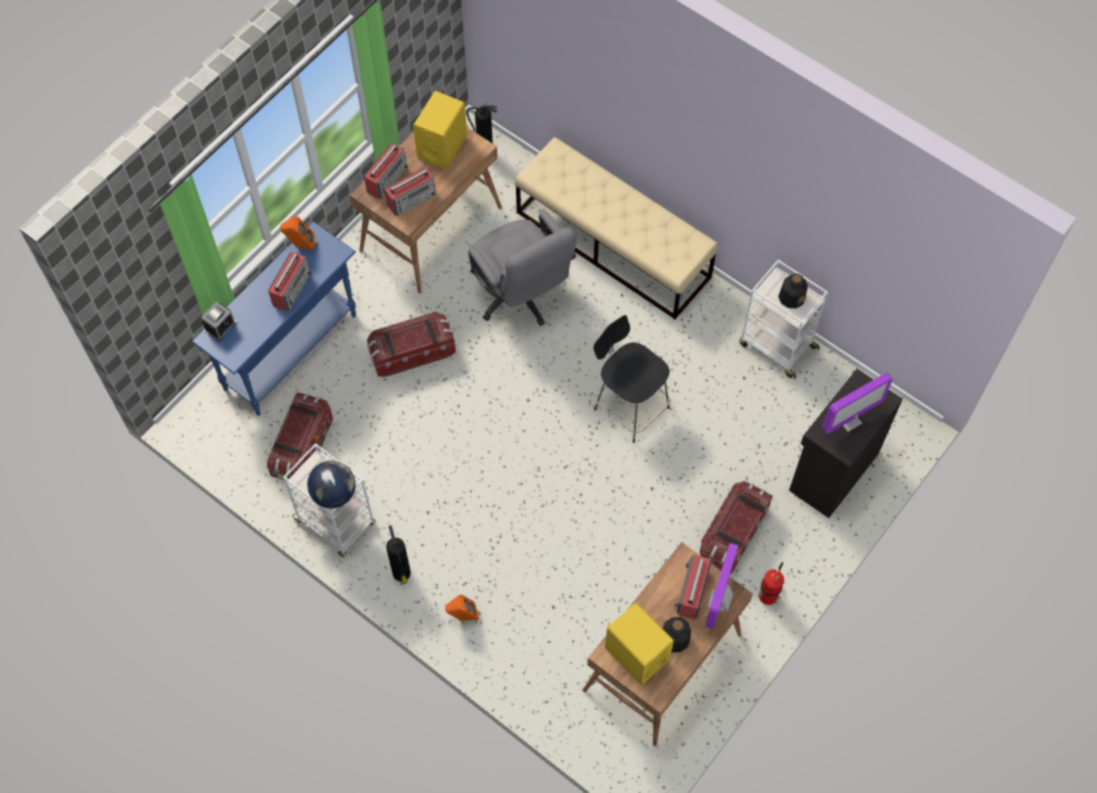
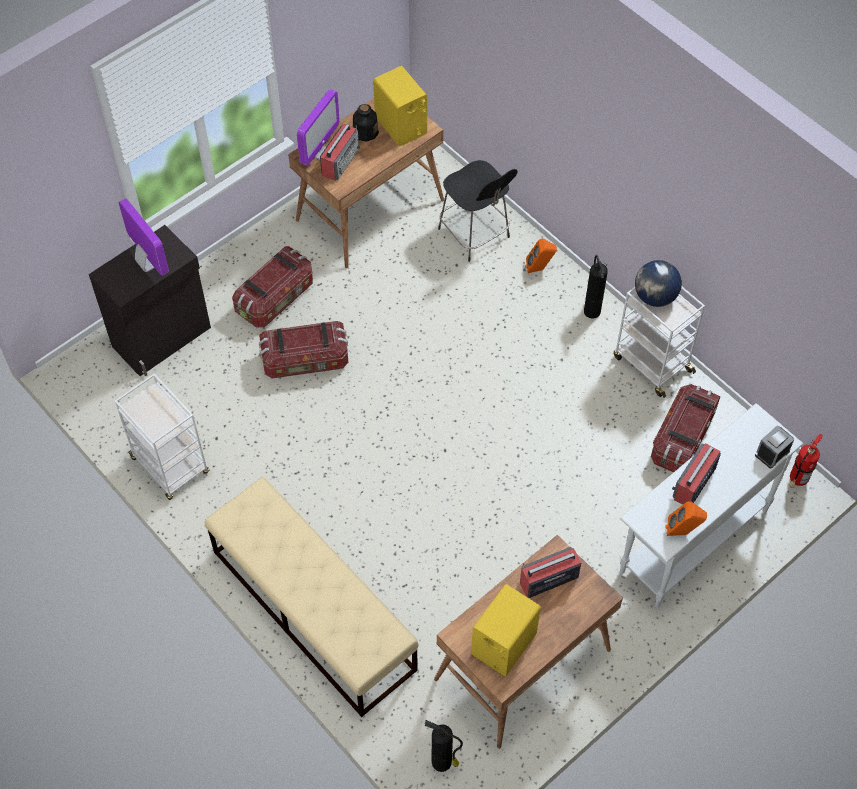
camera: 170 degrees left, 5 degrees down
(291, 352) = (693, 541): blue console table -> white console table
(387, 178) = (575, 611): radio -> none
(412, 352) = (560, 519): storage box -> storage box (305, 361)
(521, 296) = (431, 564): grey office chair -> none
(629, 406) = (342, 427): black stool -> black stool (475, 234)
(768, 595) = (261, 246): fire extinguisher -> fire extinguisher (797, 481)
(791, 297) = (152, 414): bottle -> none
(848, 420) = (148, 262): monitor -> monitor turned 75 degrees clockwise

